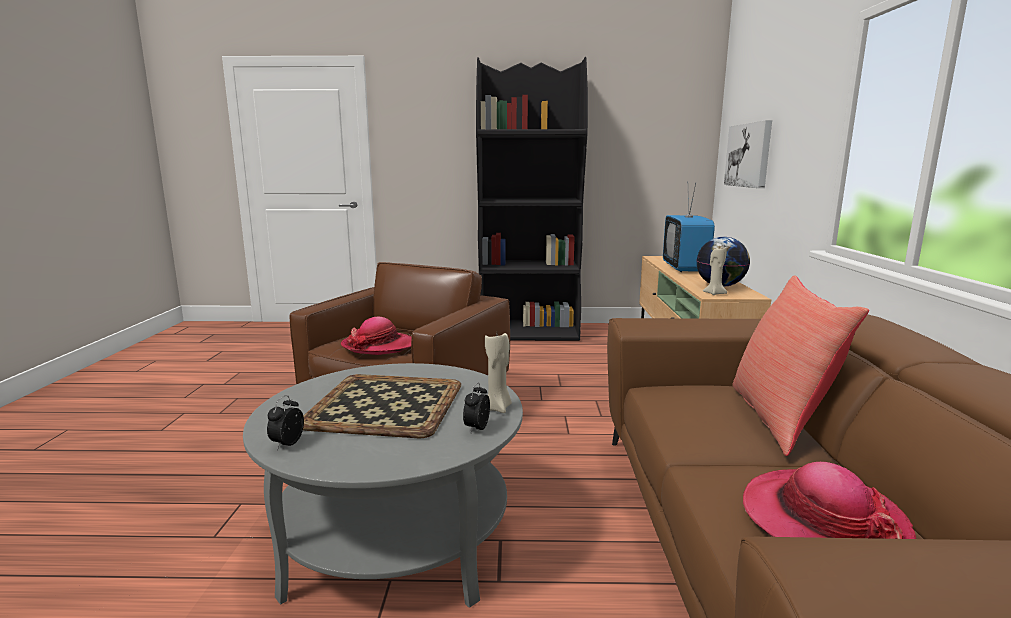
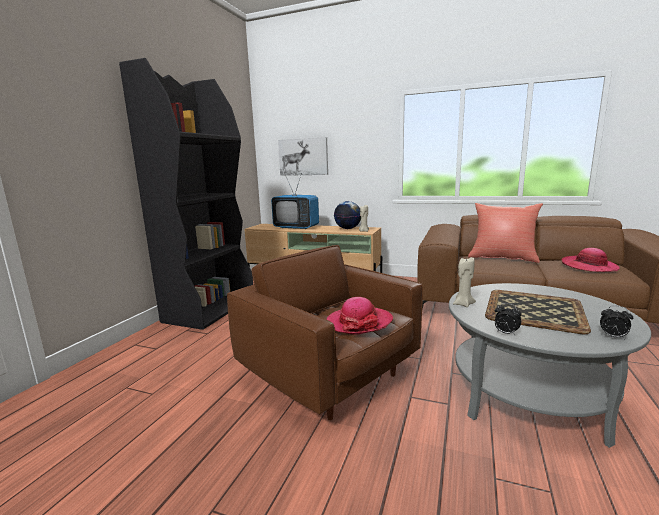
camera: 70 degrees left, 0 degrees up
(476, 428) = (558, 293): alarm clock -> alarm clock (505, 333)
(498, 408) = (527, 287): beige candle -> beige candle (463, 304)

